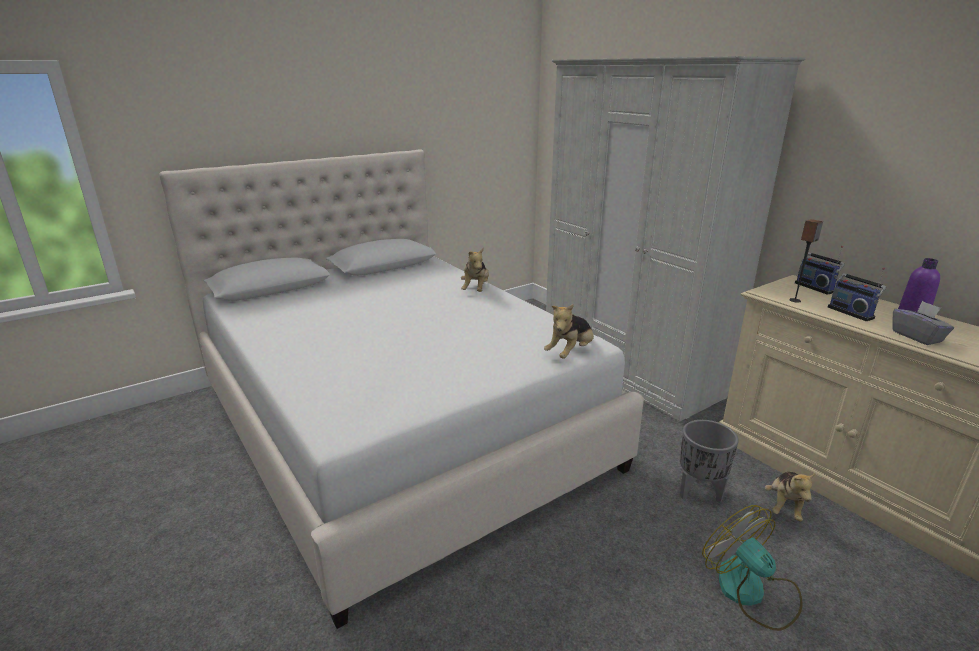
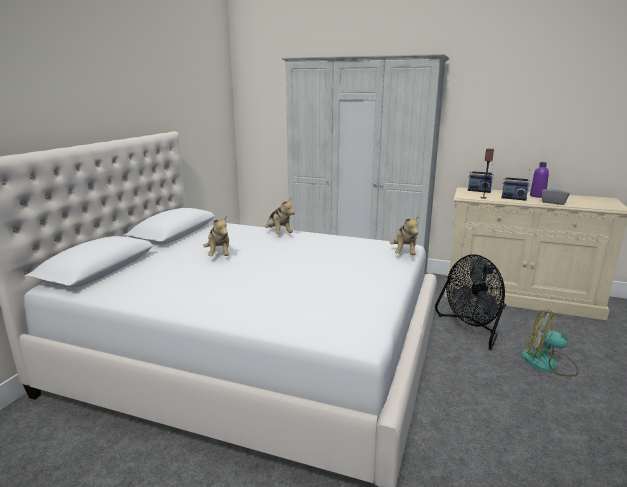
camera: 35 degrees left, 5 degrees down
(699, 492) = (472, 327): grey planter -> black fan
(784, 506) = (512, 318): plush toy -> plush toy (219, 255)

